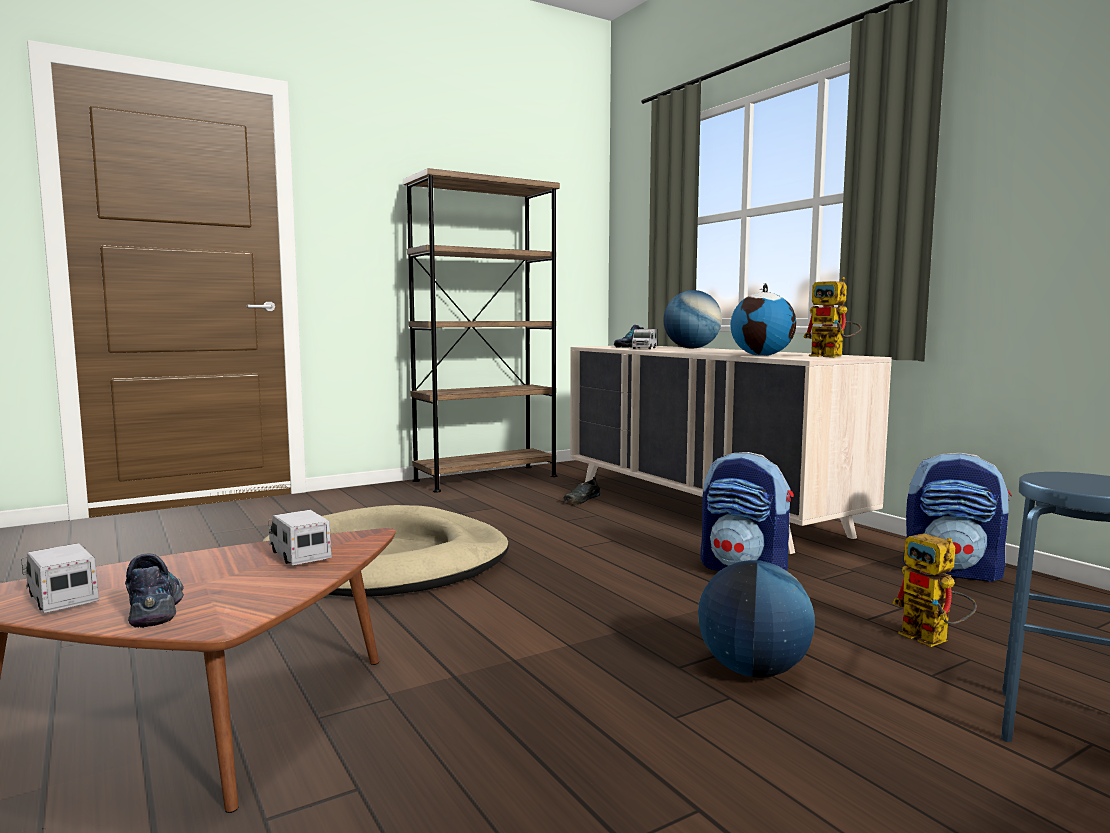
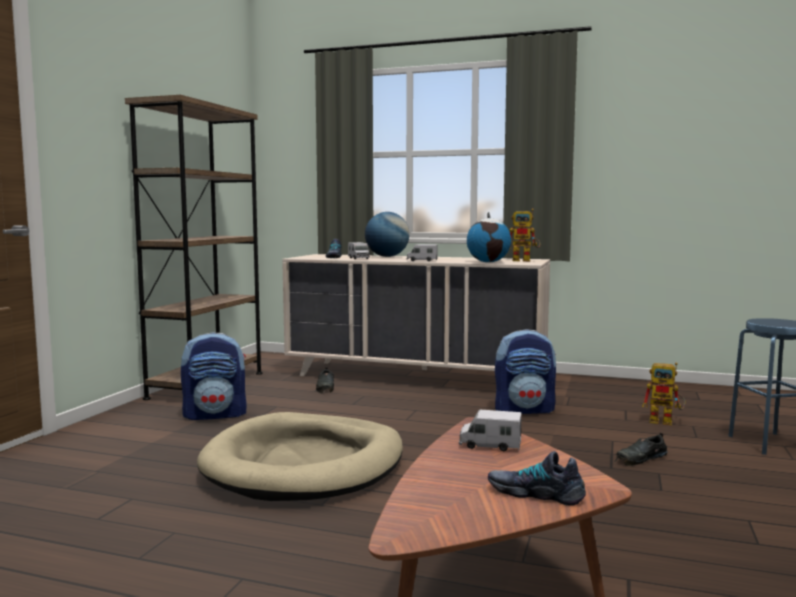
camera: 40 degrees left, 0 degrees up
(62, 598) = (467, 512): toy truck -> toy truck (422, 260)
(753, 671) = (640, 458): globe -> black shoe
(953, 571) = (606, 386): backpack -> backpack (216, 415)

